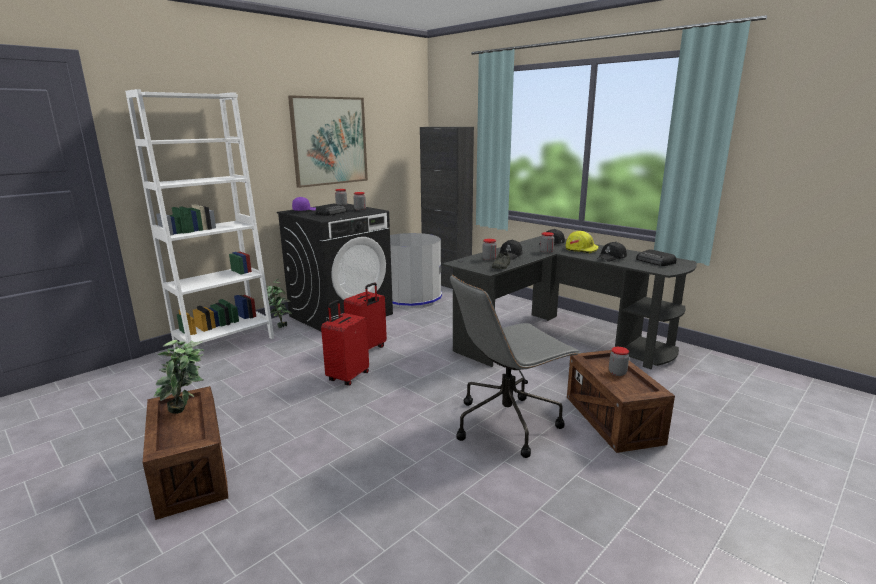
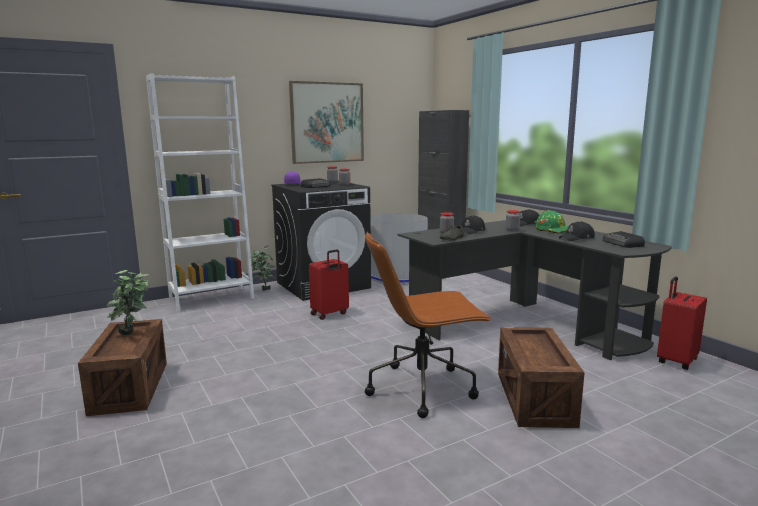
camera: 15 degrees right, 5 degrees down
(347, 377) = (298, 334): red suitcase -> red suitcase (675, 361)
(507, 423) = (423, 388): grey office chair -> brown office chair
(581, 249) = (552, 230): yellow hard hat -> green hard hat
(617, 373) = (538, 348): jar -> none

